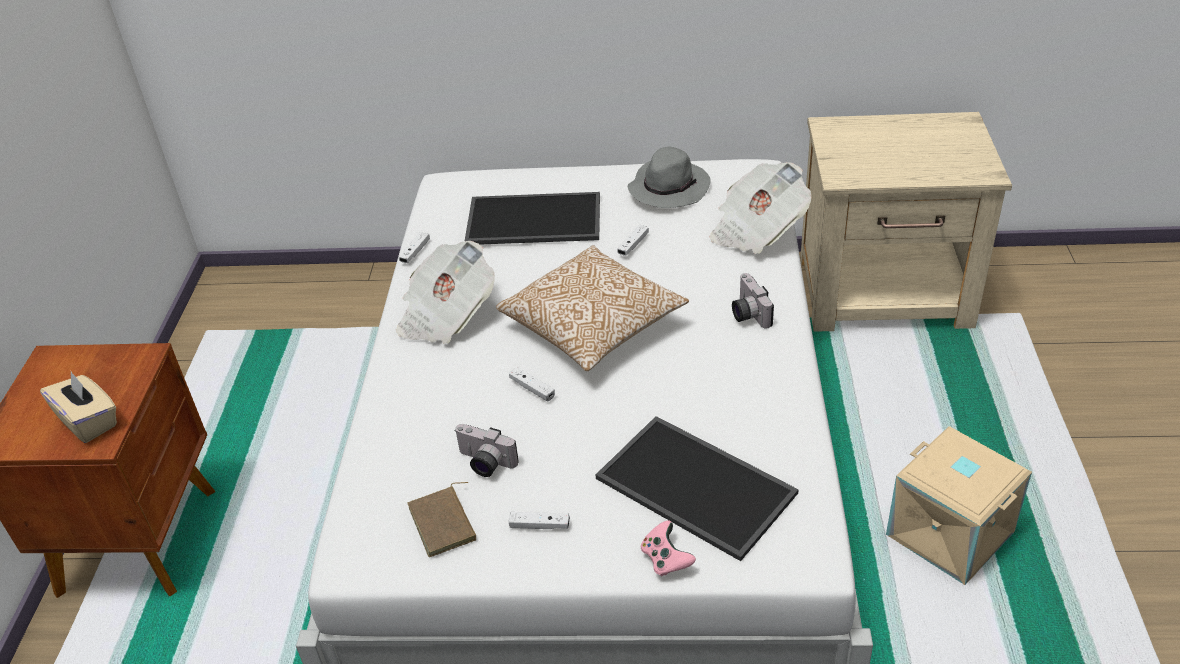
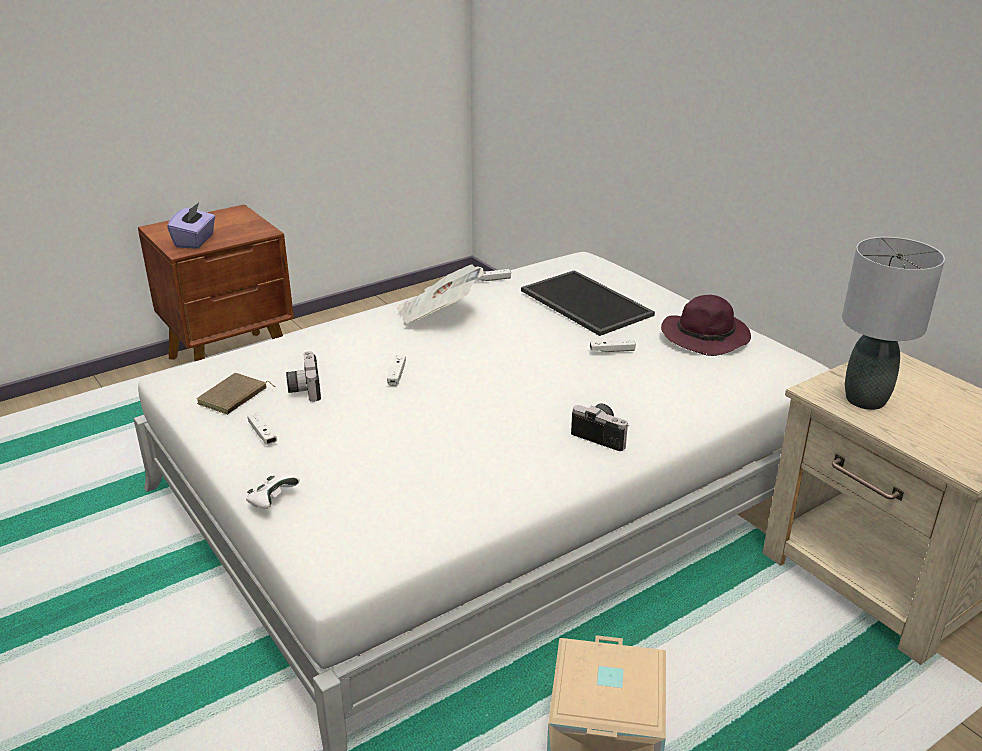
camera: 50 degrees right, 10 degrees down
(89, 421) = (195, 241): beige tissue box -> purple tissue box
(592, 326) = (494, 372): pillow -> none
(666, 559) = (272, 501): pink game controller -> white game controller
(669, 188) = (706, 337): grey hat -> purple hat
(698, 485) = (367, 487): tray -> none
(747, 313) = (602, 435): camera -> camera turned 90 degrees clockwise
(756, 230) = (714, 396): newspaper -> none
(872, 165) = (866, 400): none -> grey table lamp

